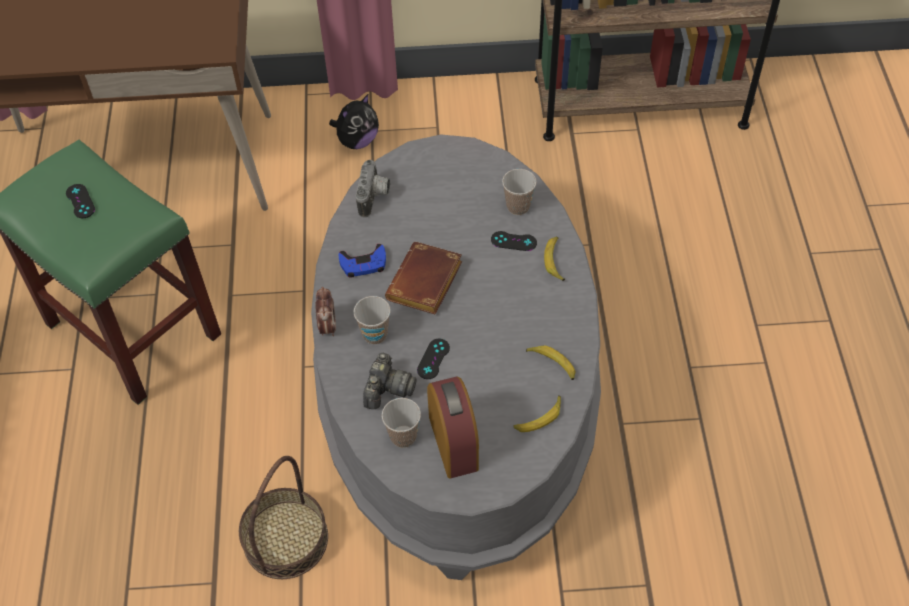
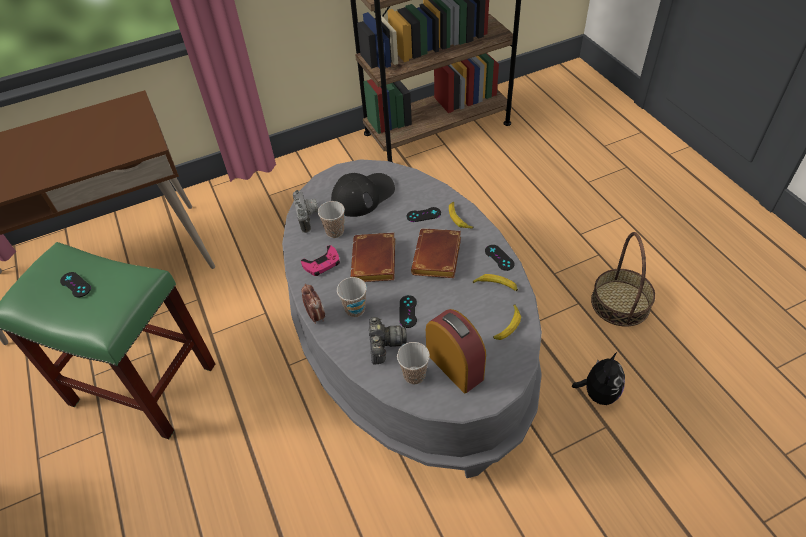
camera: 20 degrees left, 5 degrees down
(285, 539) = (330, 497): basket -> basket (620, 303)
(357, 141) = (261, 204): plush toy -> plush toy (598, 392)
(363, 264) = (322, 263): blue game controller -> pink game controller
(453, 189) = (363, 195): none -> black cap
(502, 305) = (438, 258): none -> brown book
(518, 207) = (414, 192): cup -> cup (335, 232)
(576, 330) = (499, 257): none -> black game controller

